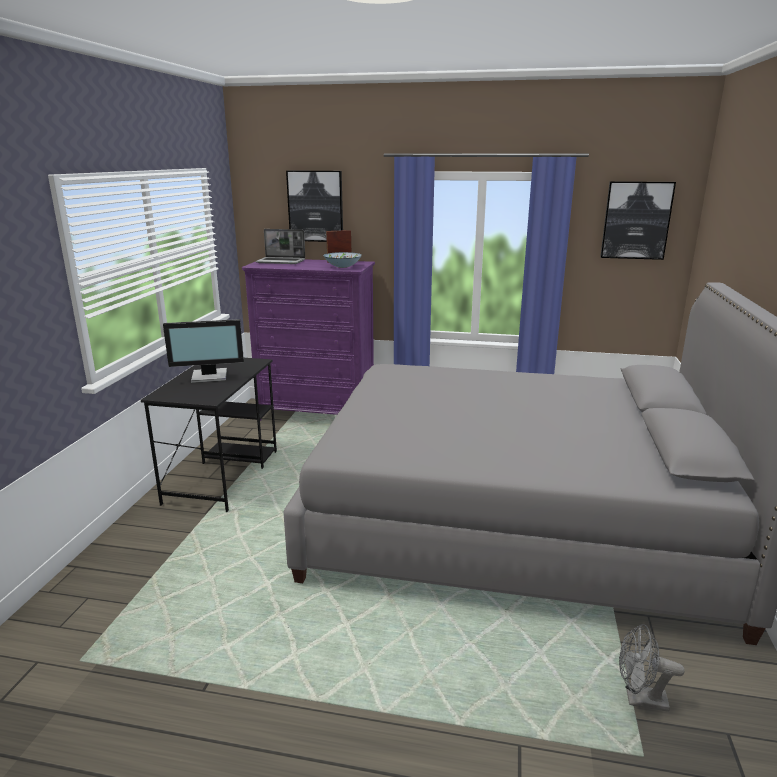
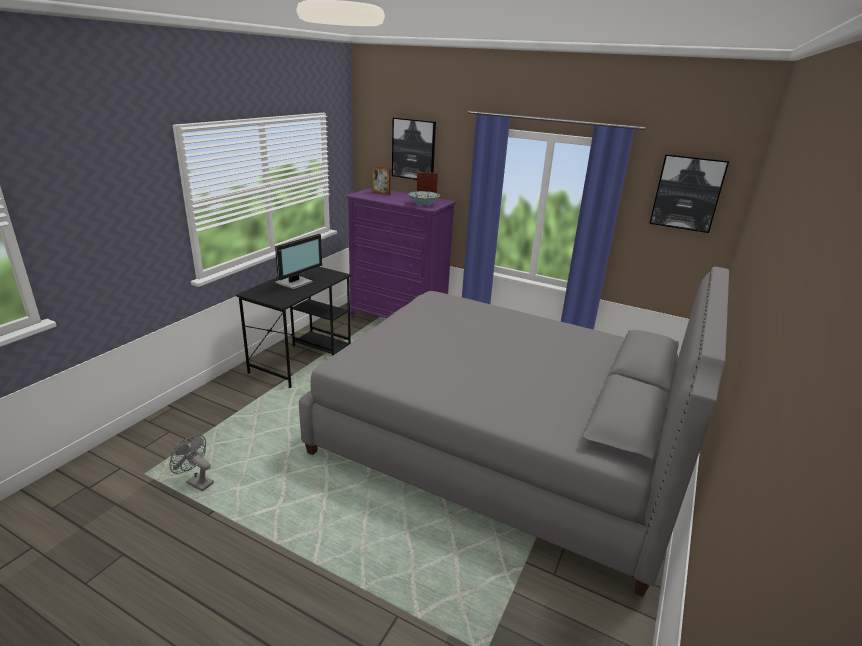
camera: 15 degrees right, 5 degrees up
(210, 376) = (295, 282): monitor -> monitor turned 60 degrees counterclockwise
(281, 261) = (381, 193): laptop -> picture frame
(639, 699) = (511, 610): grey fan -> grey fan (196, 482)

